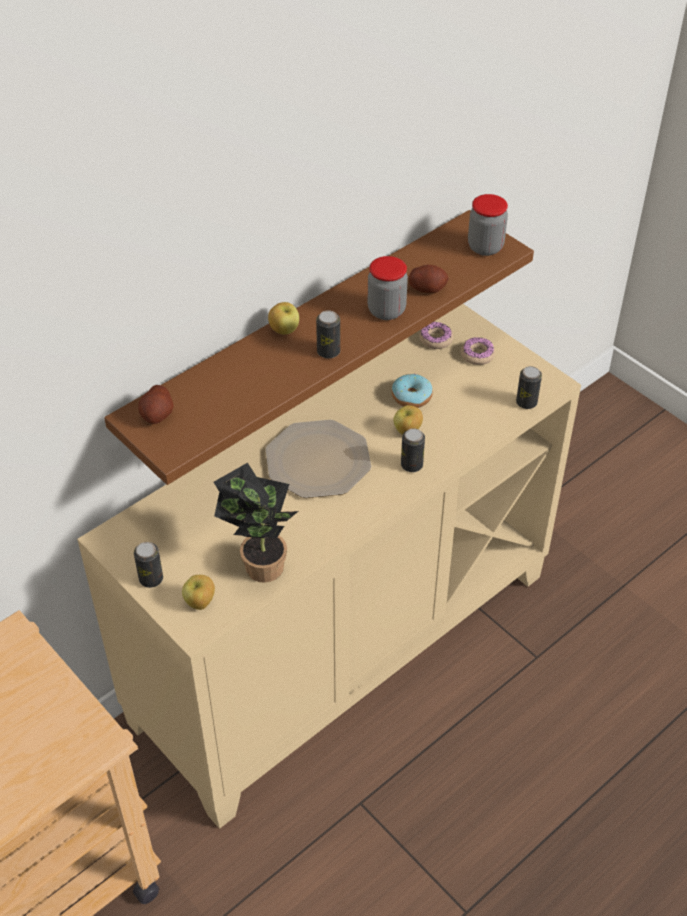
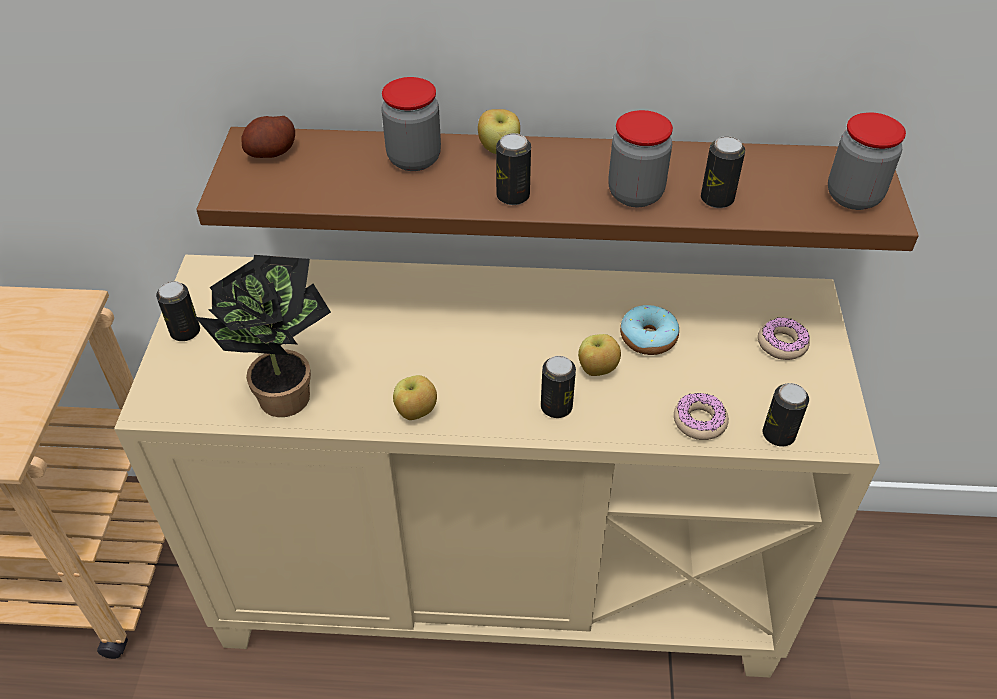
camera: 45 degrees right, 0 degrees up
(200, 602) = (190, 385): apple -> apple (416, 412)
(245, 365) = (414, 159): none -> jar
(319, 460) = (470, 334): plate -> none
(427, 288) = (717, 199): potato -> can
(436, 339) = (752, 297): donut -> donut (699, 421)

